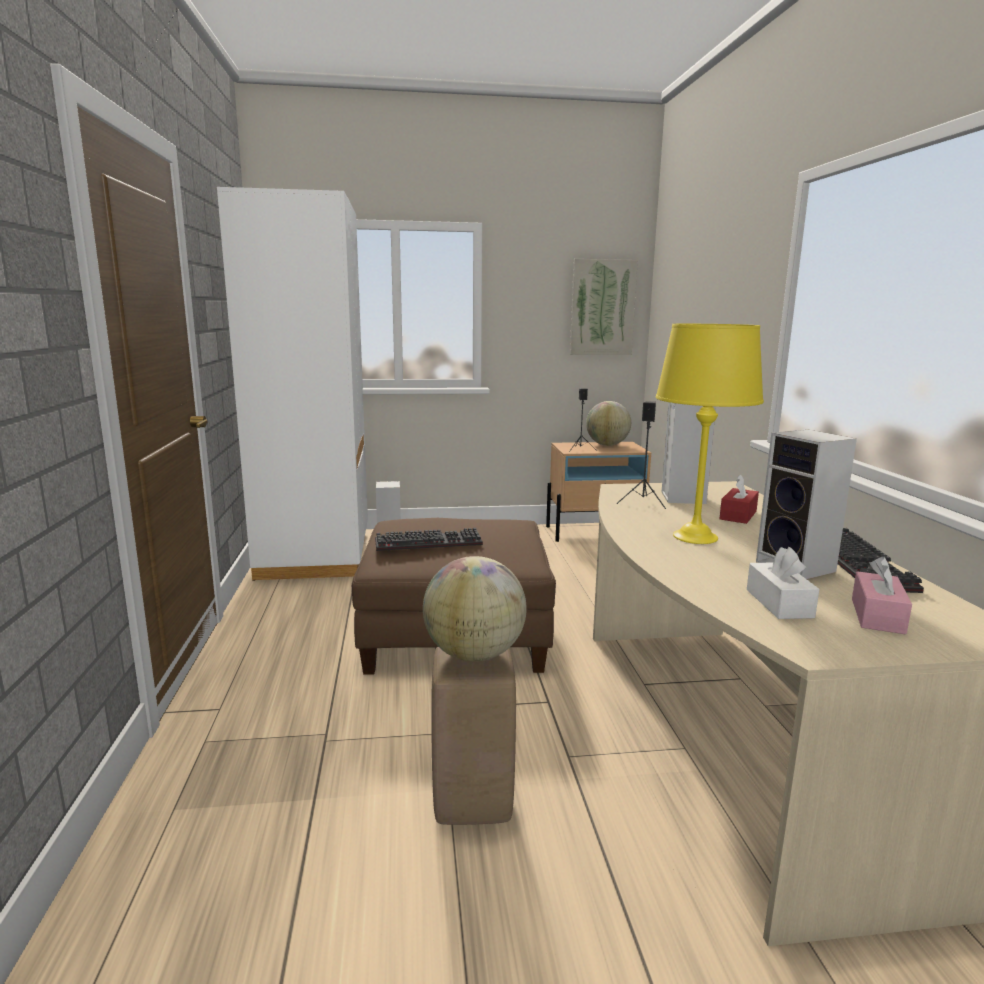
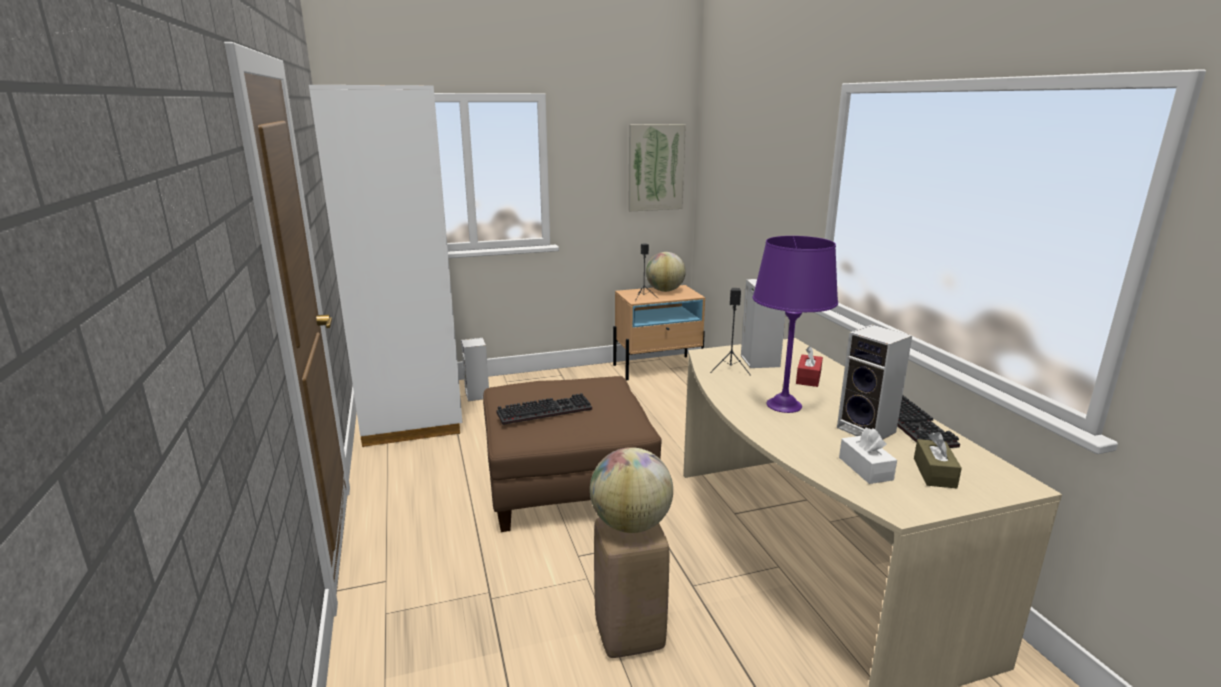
camera: 10 degrees left, 5 degrees up
(694, 536) = (783, 405): yellow table lamp -> purple table lamp
(877, 616) = (934, 473): pink tissue box -> brown tissue box

